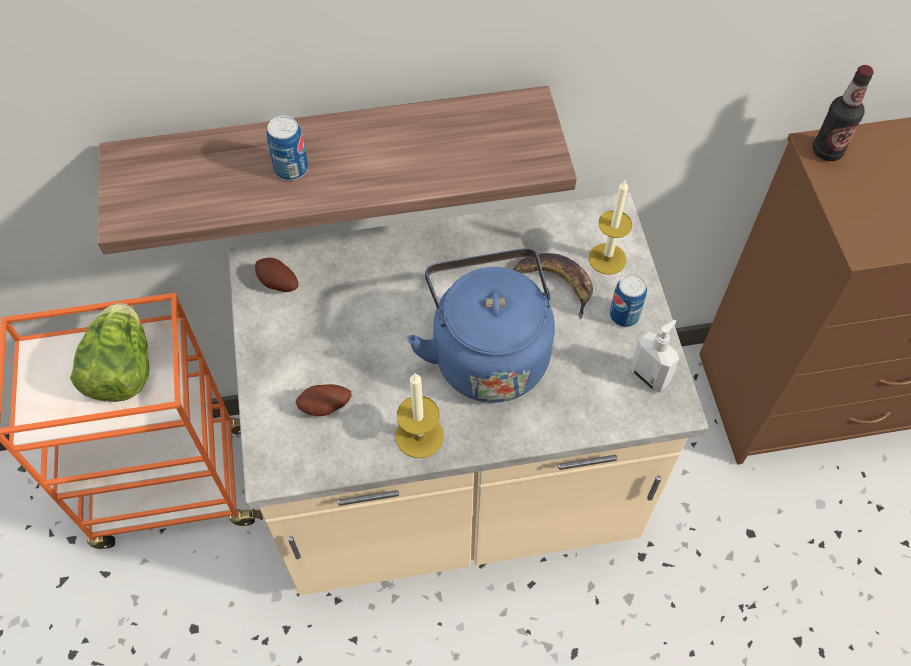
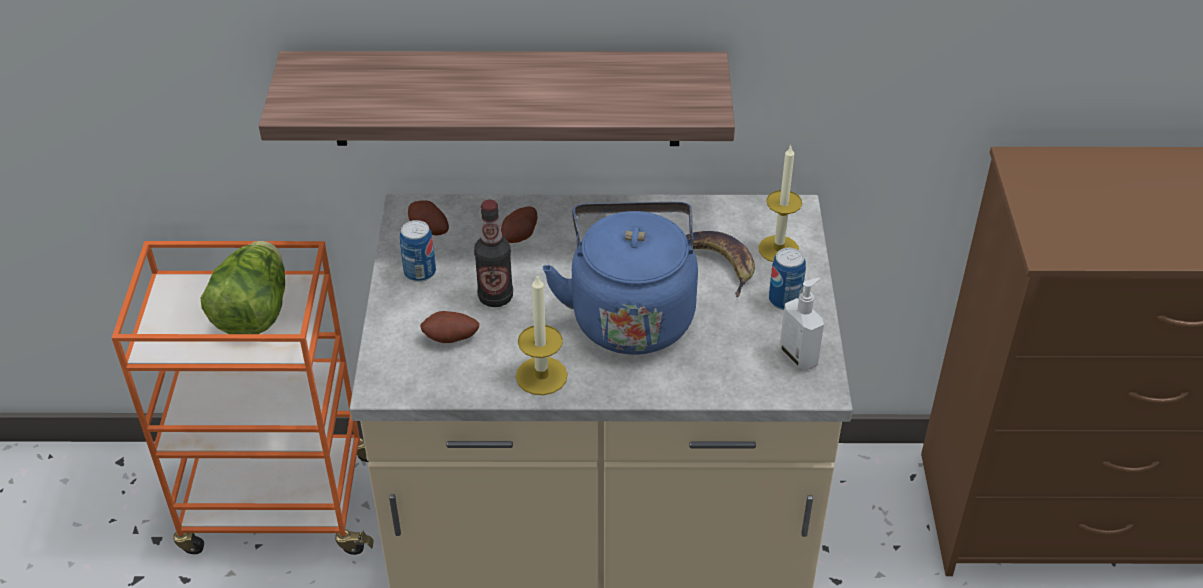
camera: 10 degrees right, 15 degrees down
(291, 169) = (456, 89): can -> can (420, 272)
(367, 279) = (521, 236): none -> potato
(827, 151) = (1028, 165): bottle -> bottle (495, 297)

